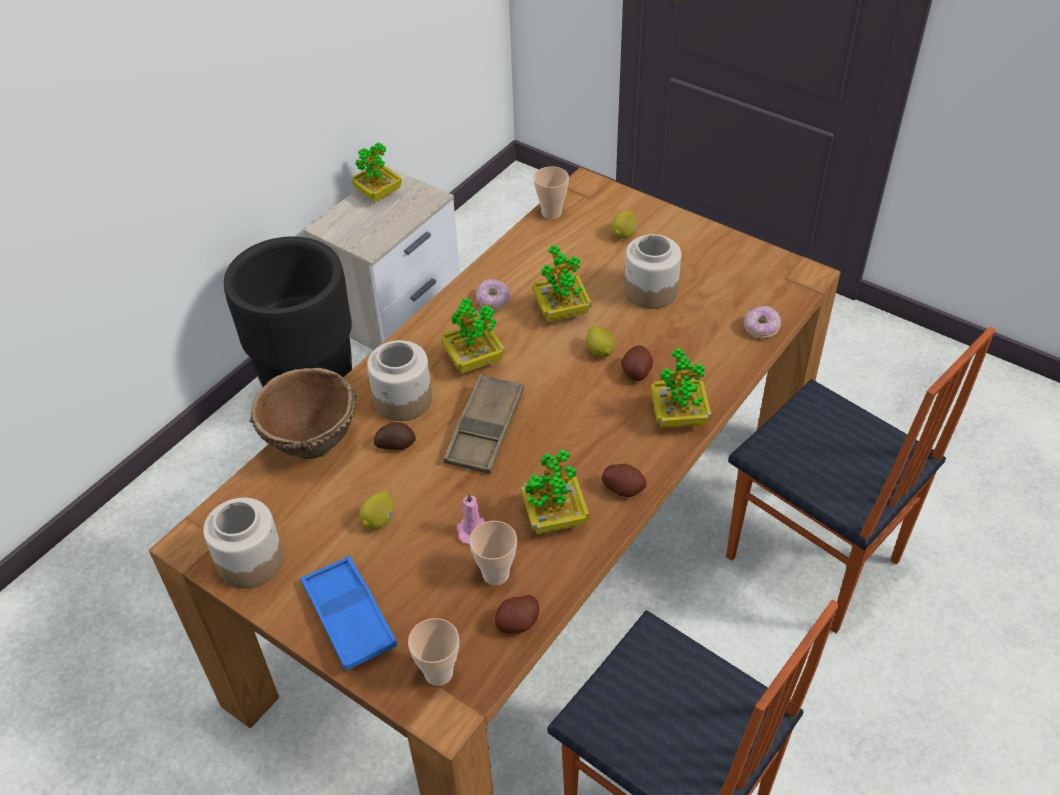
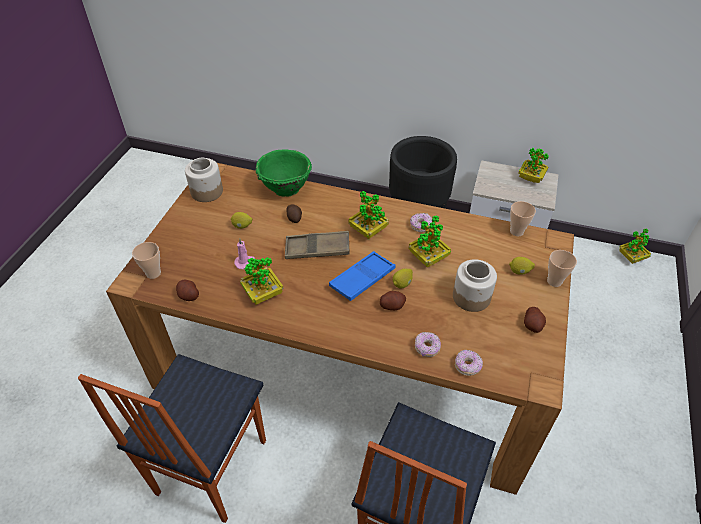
camera: 70 degrees right, 0 degrees up
(311, 441) = (285, 188): brown bowl -> green bowl
(349, 617) = (181, 233): blue tray -> blue tray (362, 279)
(403, 400) = (326, 212): jar -> none
(496, 574) = (218, 279): cup -> cup (554, 281)
(623, 488) = (293, 320): potato -> potato (532, 325)
(678, 417) = (362, 335): potted plant -> potted plant (631, 257)
(721, 357) = (427, 348): none -> donut

